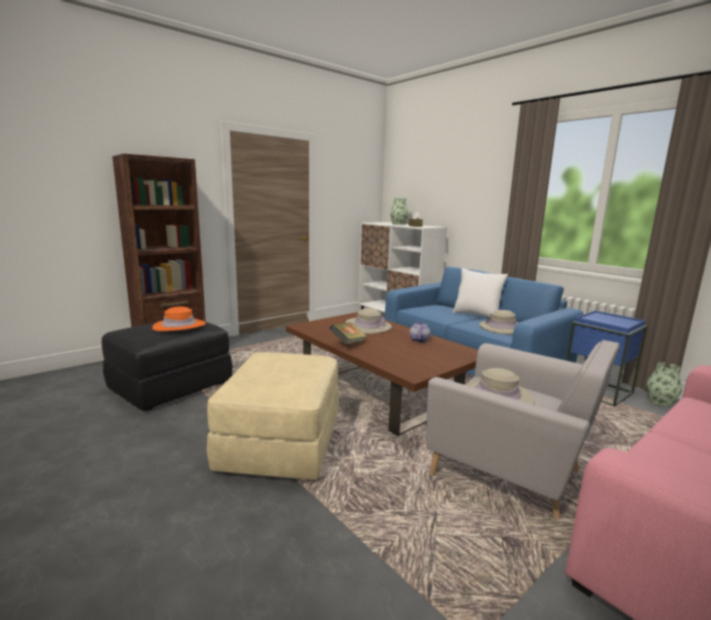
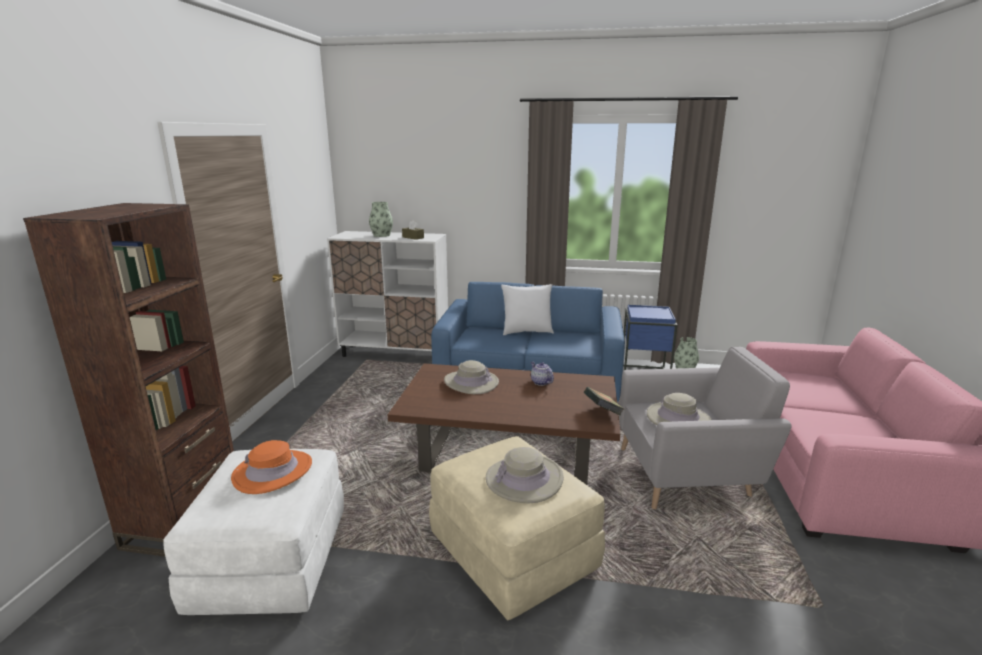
camera: 40 degrees left, 5 degrees up
(171, 386) = (271, 560): black ottoman -> white ottoman
(348, 344) = (495, 412): book -> book (602, 412)
(502, 328) = (572, 342): beige hat -> beige hat (524, 479)

